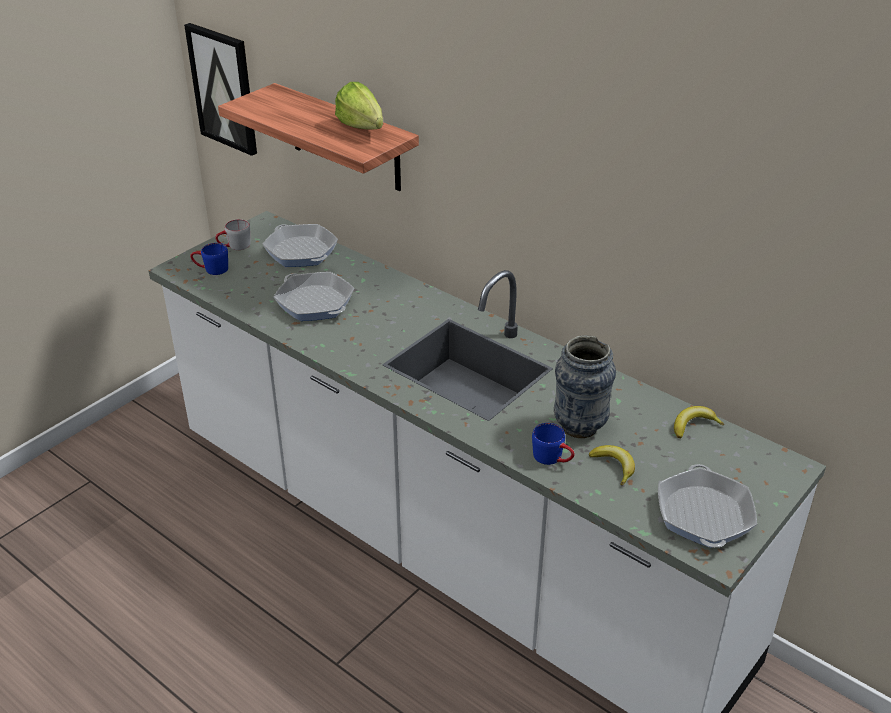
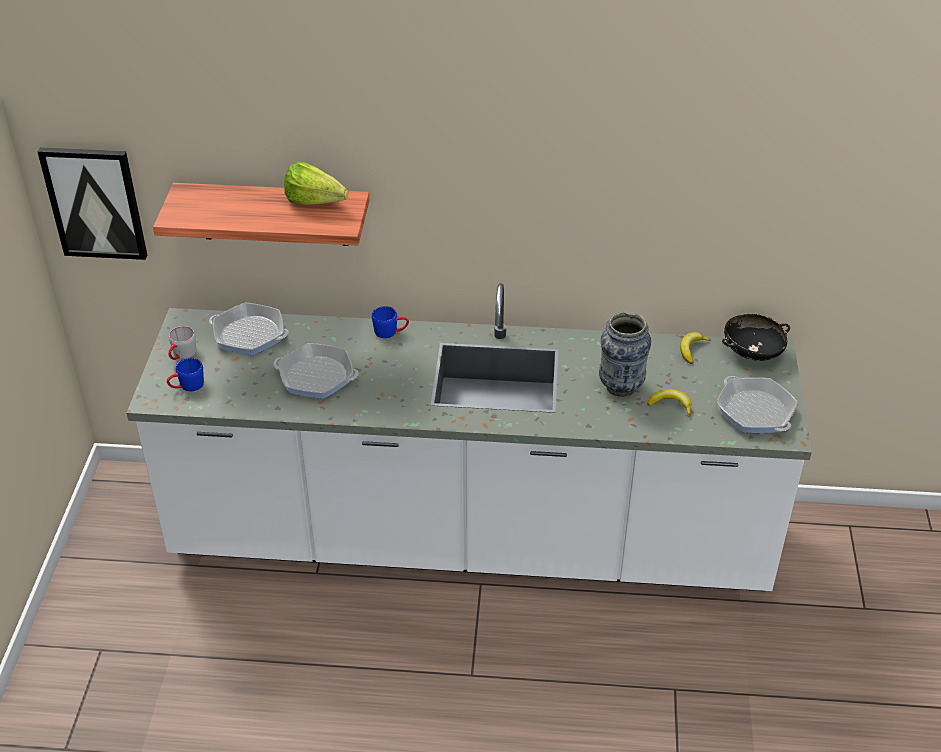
camera: 35 degrees left, 5 degrees up
(553, 458) = (626, 419): blue mug -> blue mug (391, 331)
(762, 457) = (752, 352): none -> black bowl

